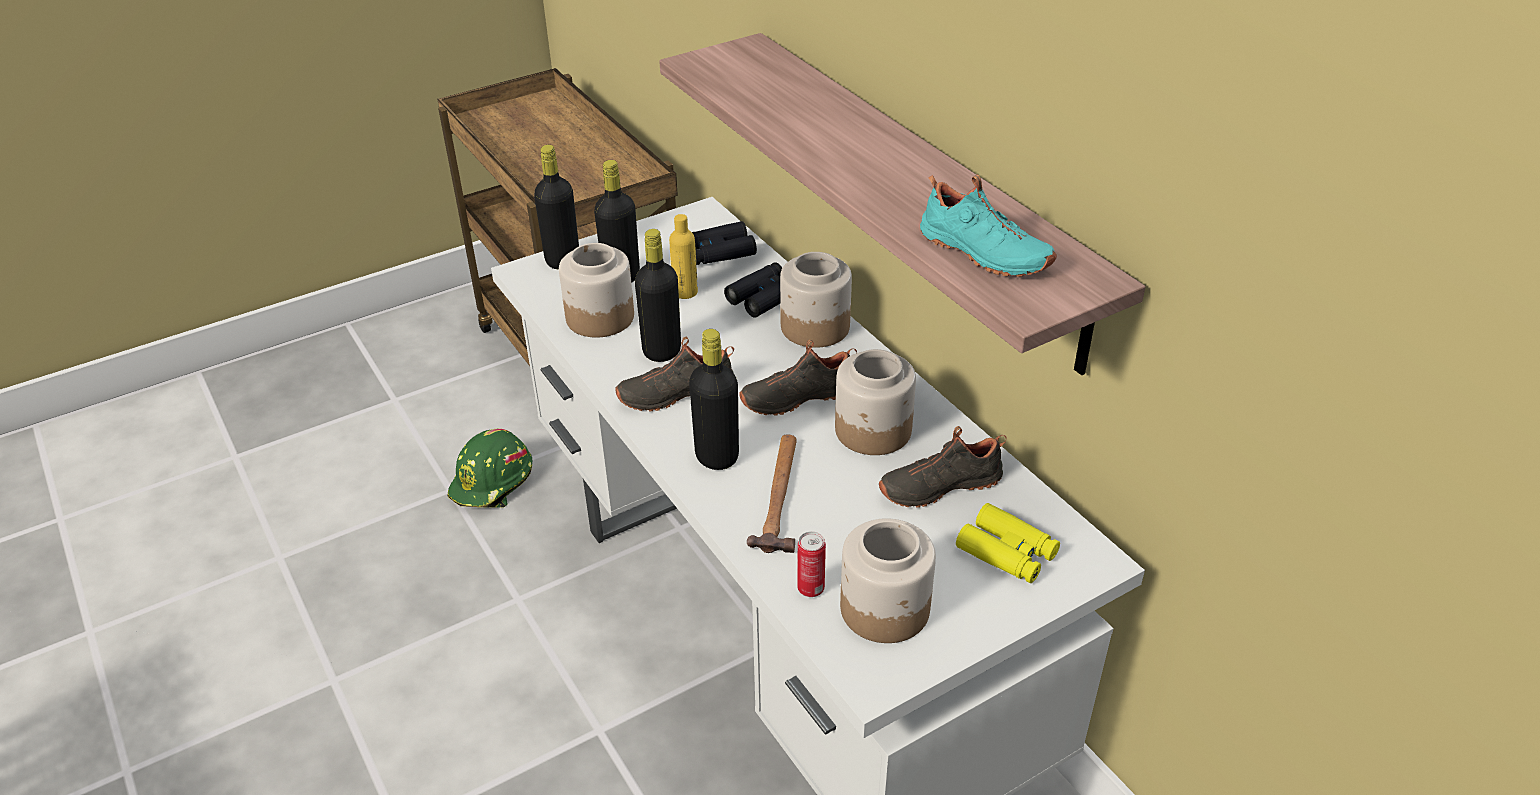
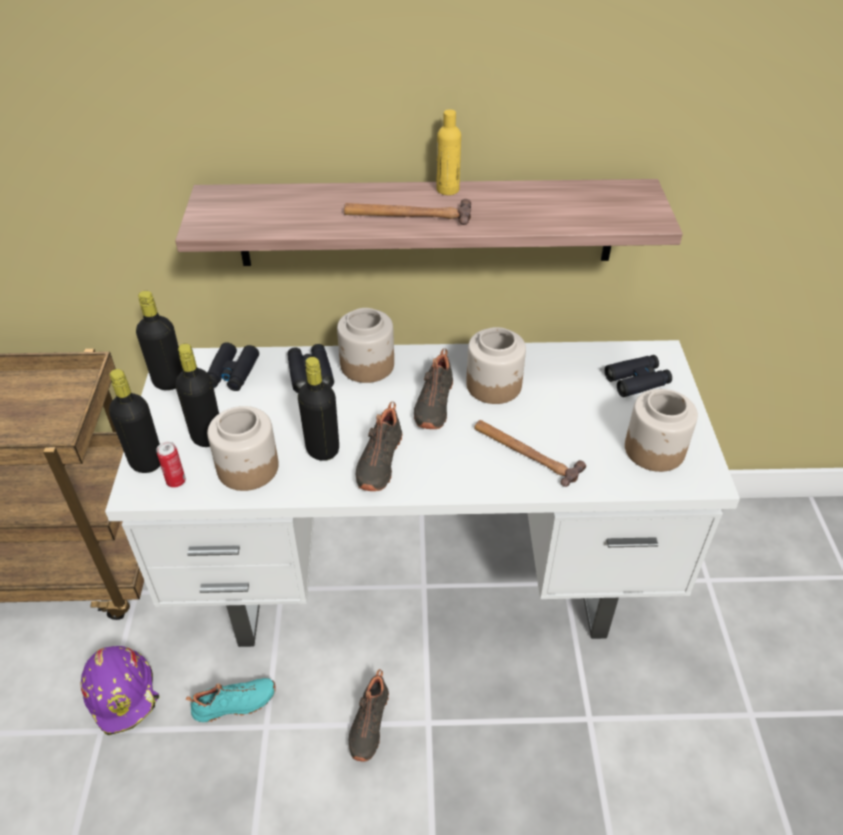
camera: 60 degrees left, 5 degrees up
(493, 482) = (123, 693): green hard hat -> purple hard hat
(685, 292) = (263, 410): yellow bottle -> yellow bottle (447, 189)
(717, 456) = (464, 467): black bottle -> black bottle (169, 381)
(811, 589) = (619, 474): can -> can (176, 481)
(836, 149) = (407, 215): none -> hammer
(939, 485) = (563, 381): black shoe -> black shoe (368, 723)
(982, 254) = (586, 212): turquoise shoe -> turquoise shoe (235, 705)
(1007, 552) = (637, 381): yellow binoculars -> black binoculars

